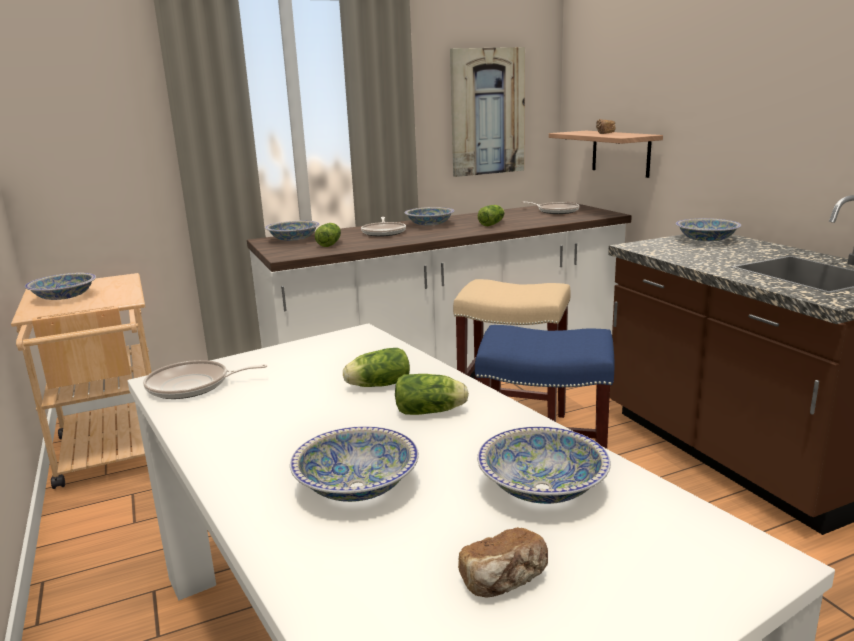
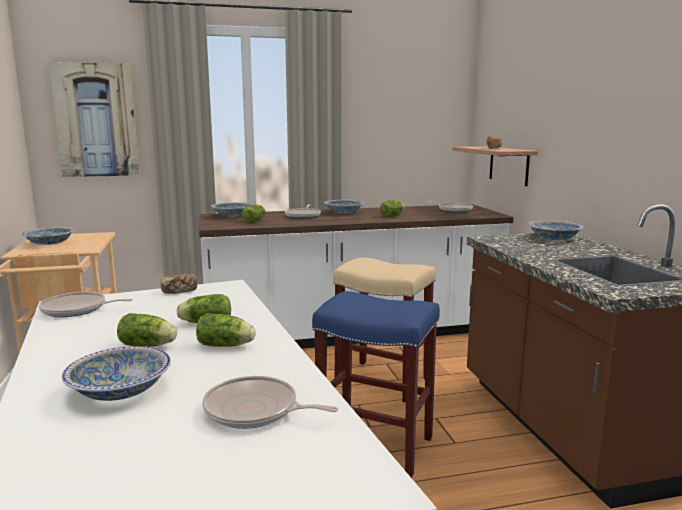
camera: 10 degrees right, 5 degrees down
(335, 423) = (149, 345): none -> lettuce
(487, 112) = (406, 128): picture -> picture (96, 120)
(505, 581) = (159, 474): bread -> bread (179, 291)
(542, 488) = (255, 410): bowl -> frying pan

